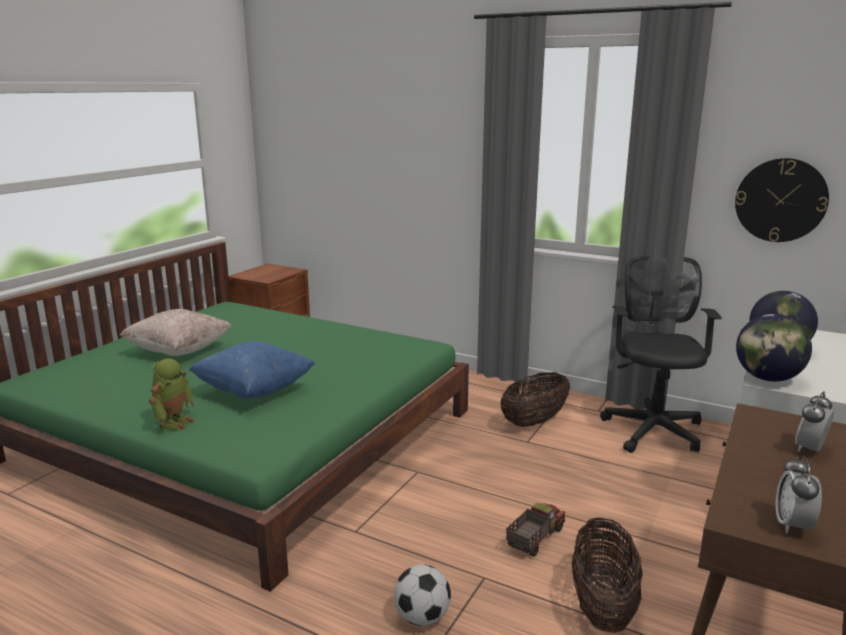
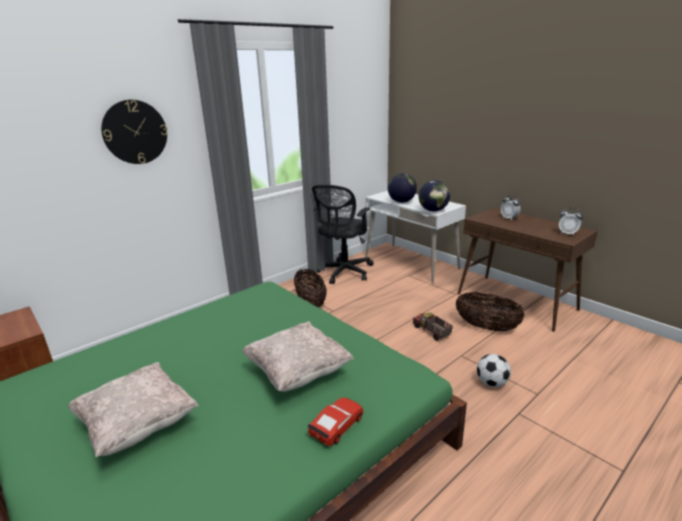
camera: 70 degrees left, 5 degrees up
(174, 422) = (336, 426): toy robot -> red toy car
(254, 391) = (298, 373): blue pillow -> beige pillow
(652, 428) = (343, 273): black office chair -> black office chair turned 90 degrees counterclockwise
(780, 200) = (355, 134): wall clock -> wall clock (135, 132)

